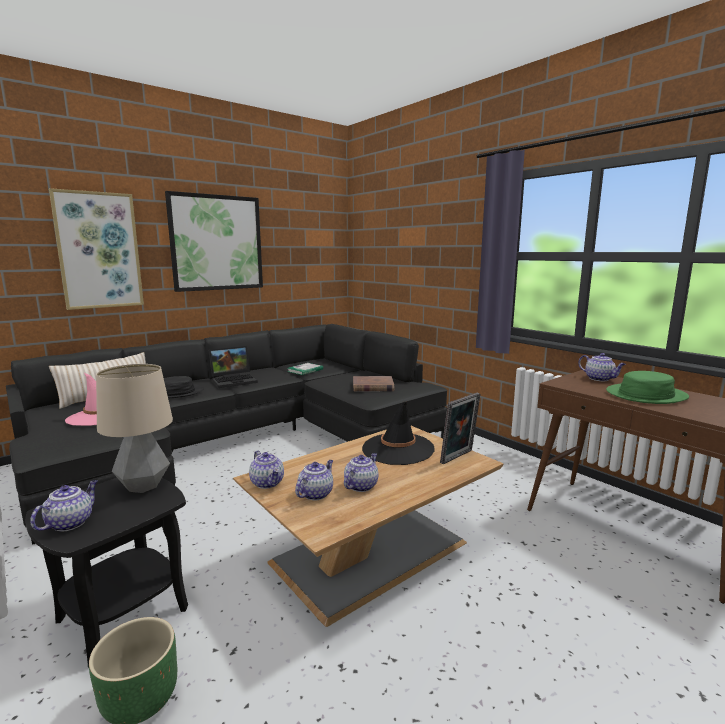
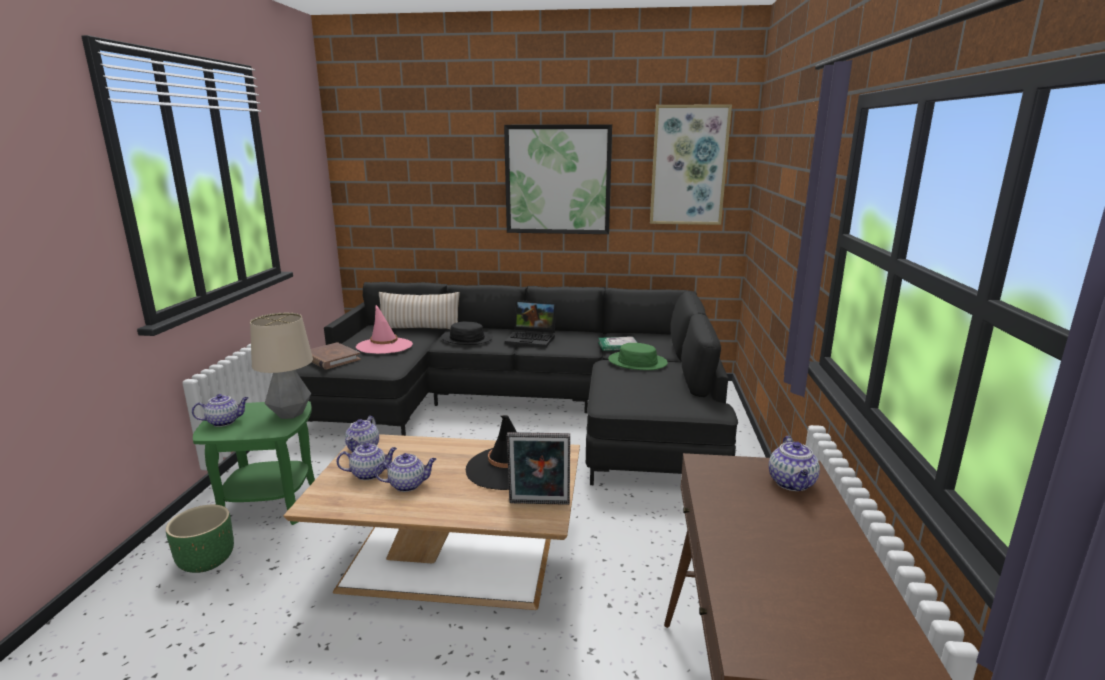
camera: 45 degrees right, 5 degrees up
(99, 251) = (440, 188): picture -> picture (689, 166)
(123, 613) = (270, 505): black side table -> green side table
(373, 386) = (641, 388): brown book -> brown book (331, 359)
(645, 395) = (774, 534): green hat -> green hat (637, 362)

